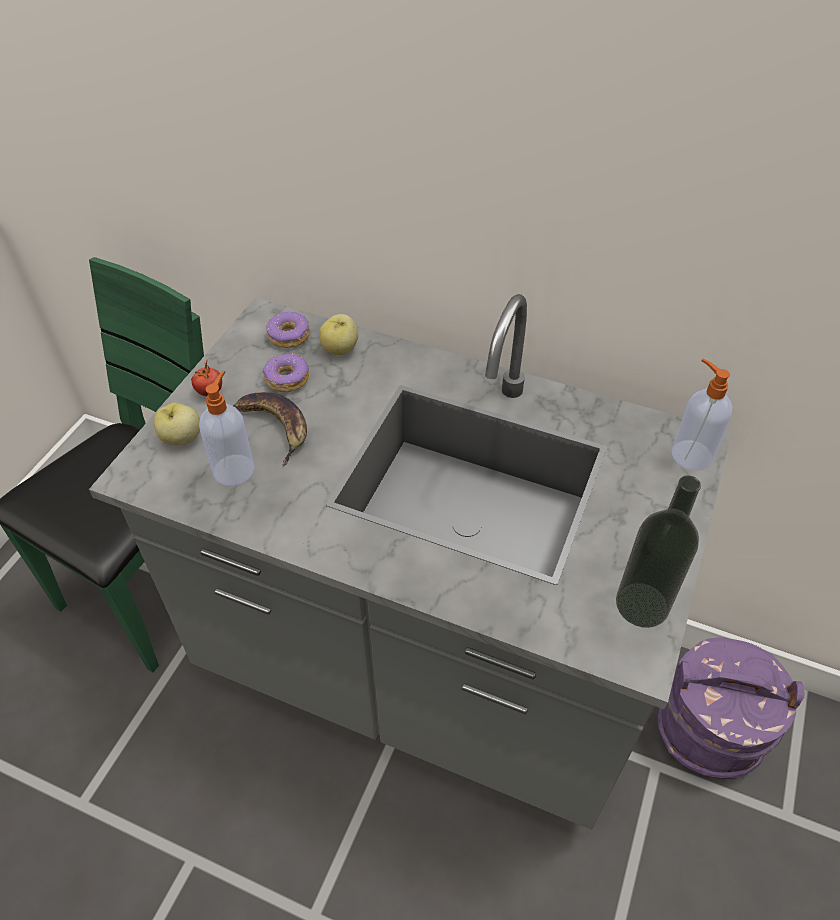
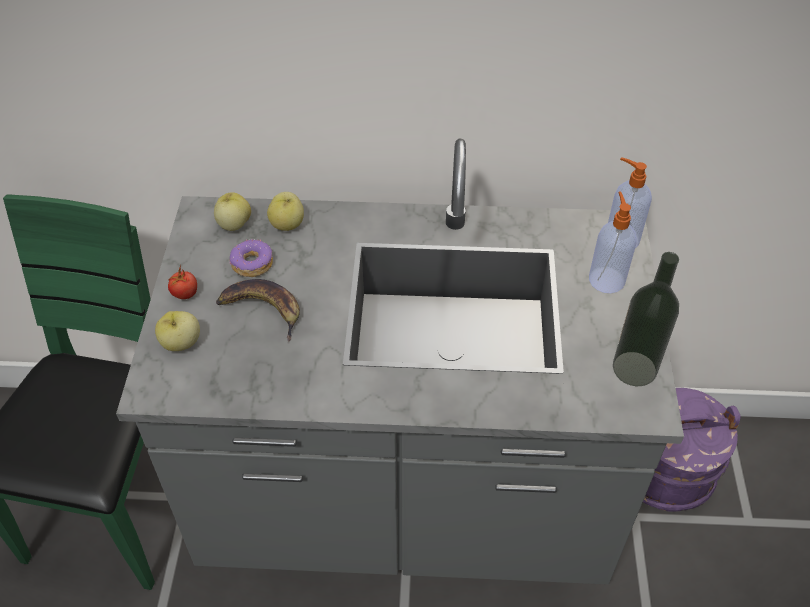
camera: 20 degrees left, 0 degrees up
(234, 469) = (245, 356): soap dispenser -> soap dispenser (606, 279)
(289, 336) = (234, 224): donut -> apple

